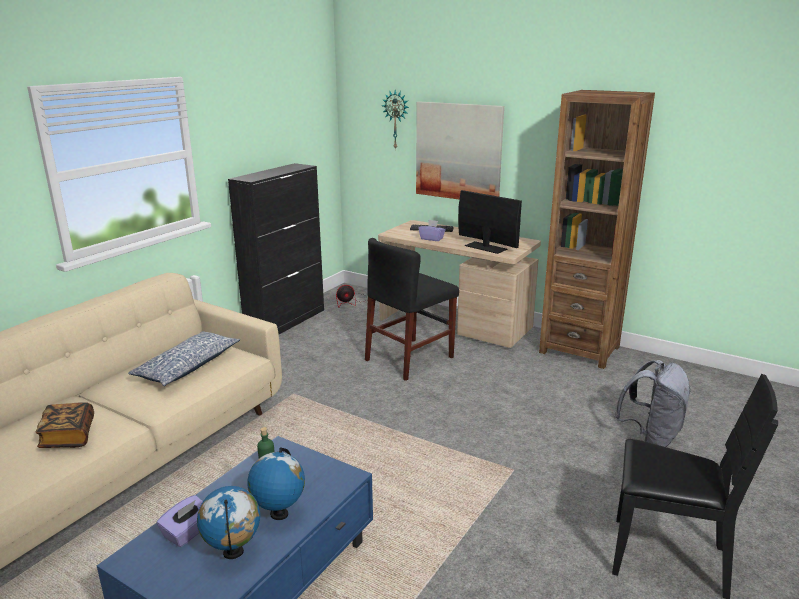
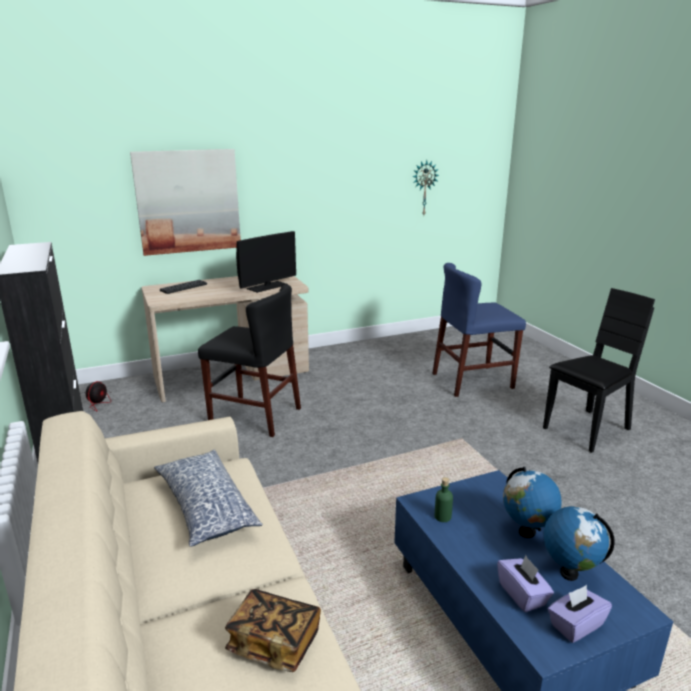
camera: 55 degrees left, 0 degrees up
(396, 119) = (100, 175): wall clock -> wall clock (424, 188)
(409, 358) = (255, 415): black chair -> black chair turned 60 degrees counterclockwise
(432, 239) = (208, 294): purple tissue box -> purple tissue box (575, 625)
(485, 247) = (267, 286): monitor -> monitor turned 150 degrees clockwise
(579, 350) = (344, 353): brown bookcase -> none
(650, 438) = (472, 381): grey backpack -> blue chair

